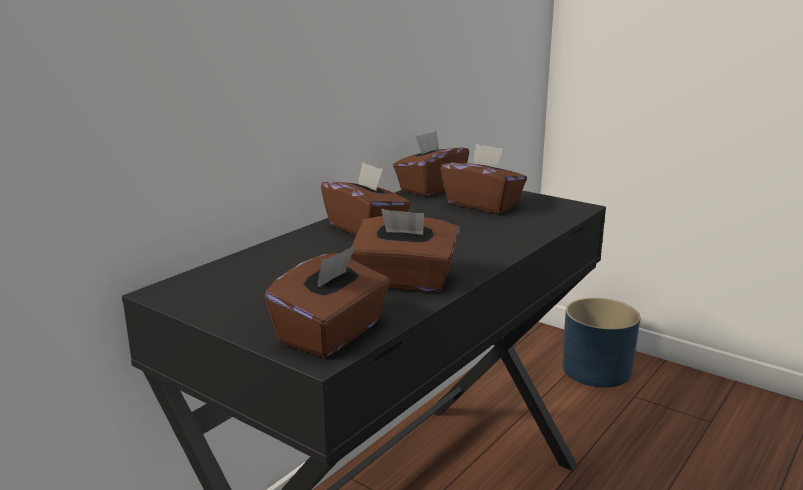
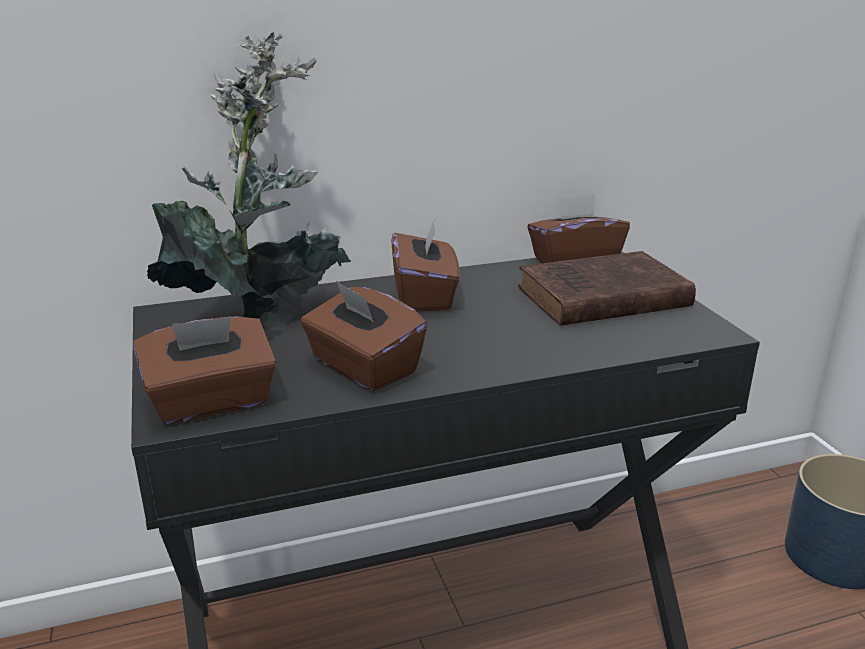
camera: 35 degrees right, 5 degrees up
(260, 271) = (262, 315): none -> potted plant
(482, 204) = (599, 298): brown tissue box -> brown book

